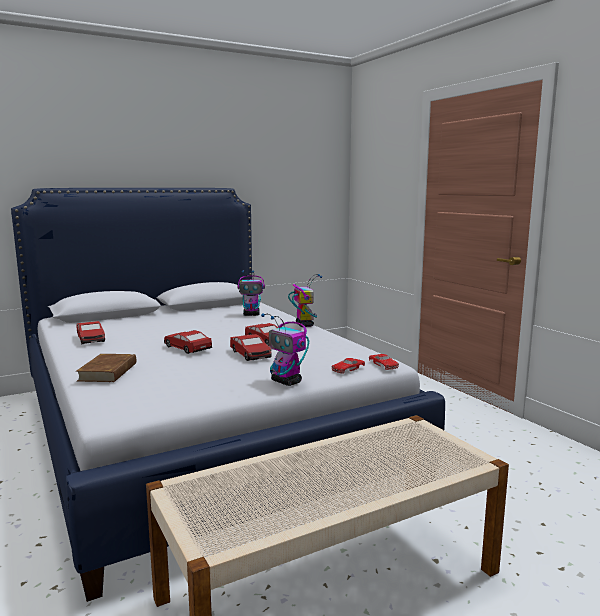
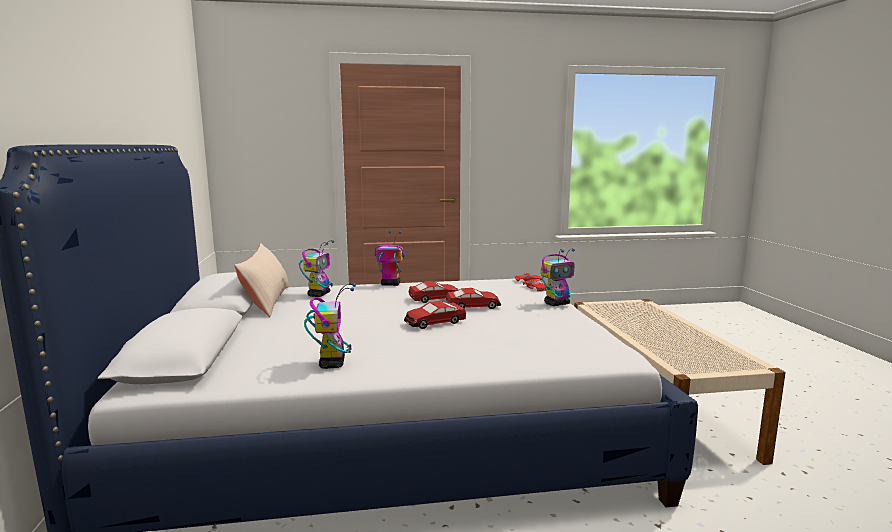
camera: 70 degrees left, 0 degrees up
(91, 339) = (332, 363): toy car -> toy robot
(108, 372) = (497, 354): brown book -> none
(224, 308) = (266, 301): none -> beige pillow

